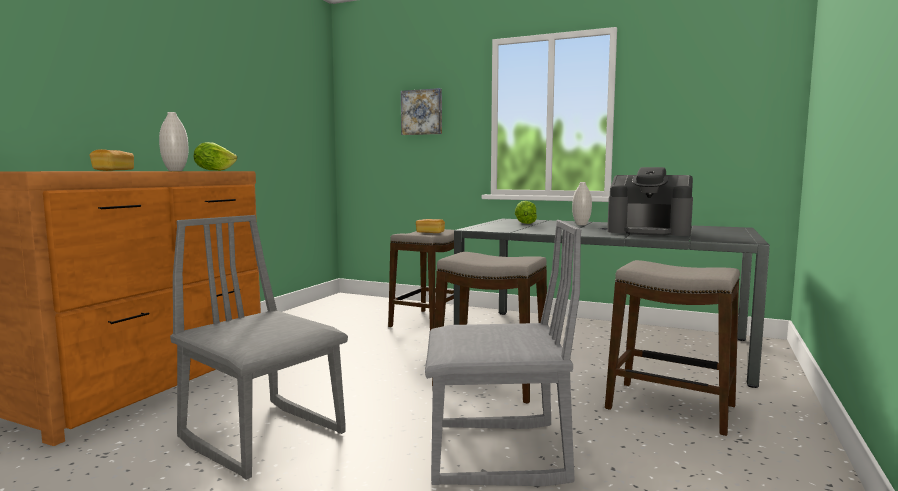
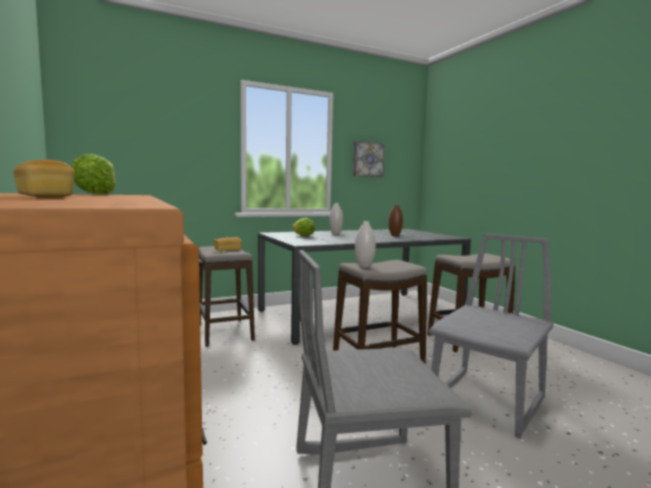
camera: 50 degrees left, 0 degrees up
(175, 170) = (137, 197): white vase -> white vase (364, 266)
(422, 112) = (170, 134): picture -> picture (367, 159)
(649, 231) = (395, 235): coffee machine -> brown vase

